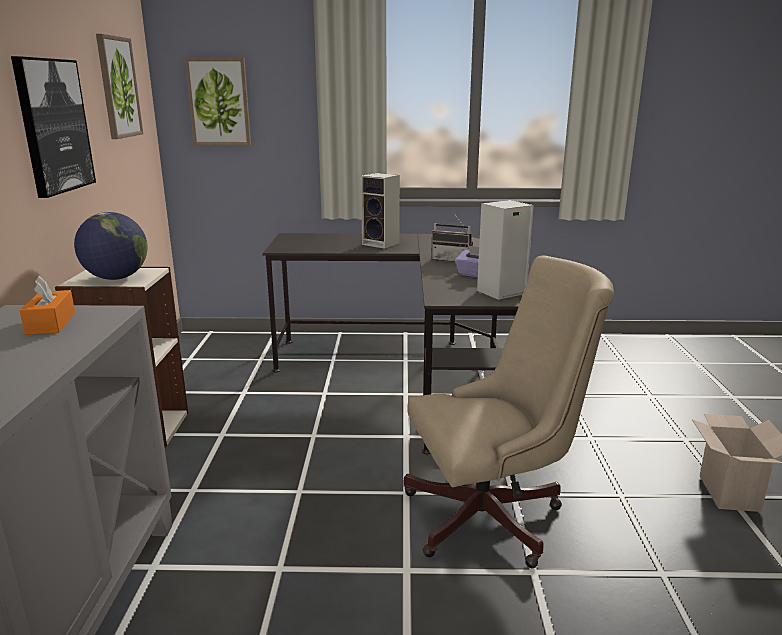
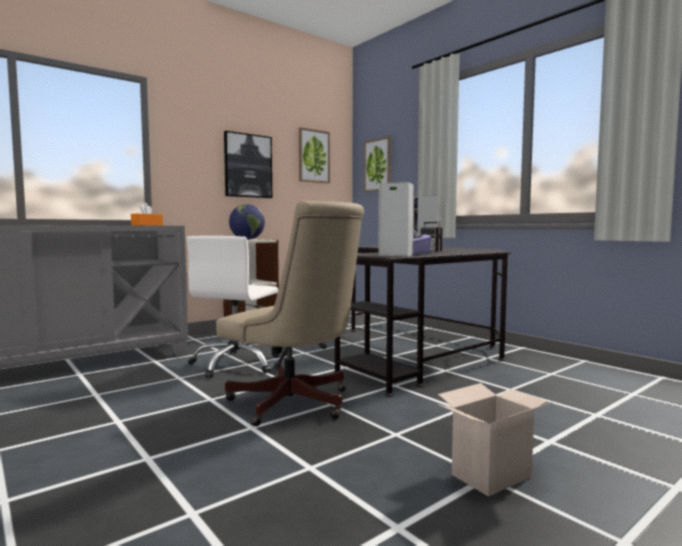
camera: 50 degrees right, 15 degrees down
(287, 500) = (236, 364): none -> white office chair

